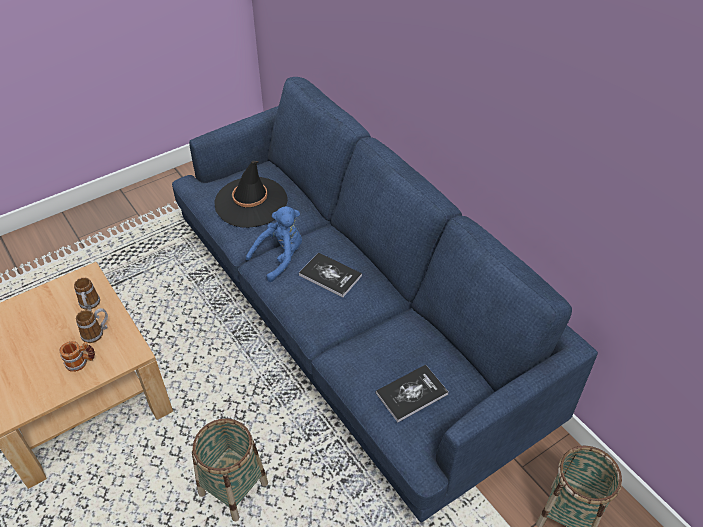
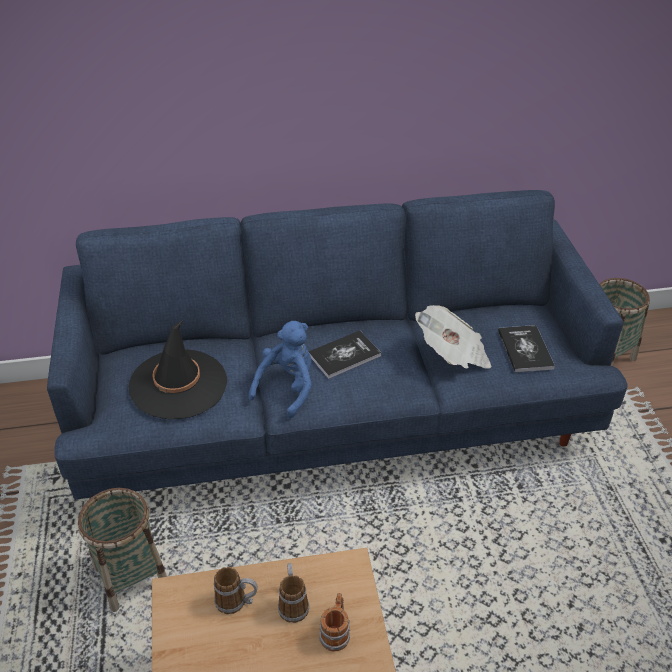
camera: 65 degrees left, 5 degrees down
(233, 489) = (494, 584): basket -> basket (132, 577)
(280, 258) = (287, 387): blue plush toy -> blue plush toy turned 45 degrees clockwise
(373, 343) = (452, 354): none -> newspaper

